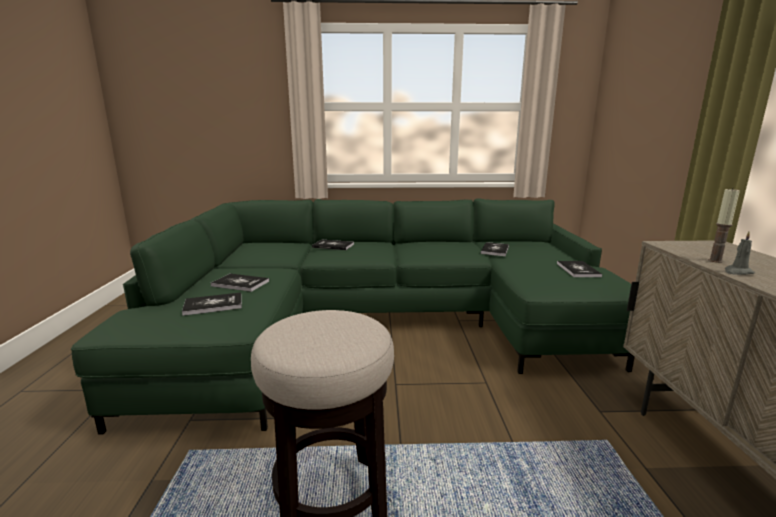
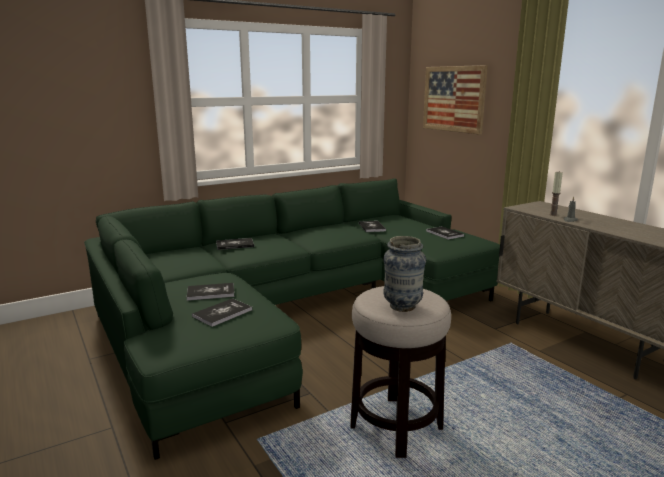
camera: 30 degrees left, 0 degrees up
(300, 342) = (402, 306): none -> vase
(640, 101) = (453, 99): none -> picture

